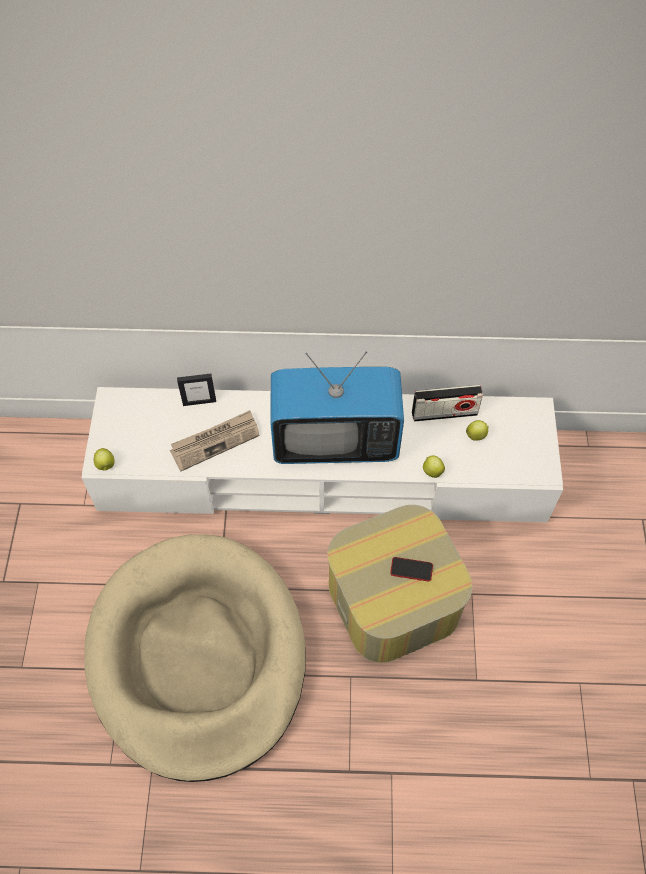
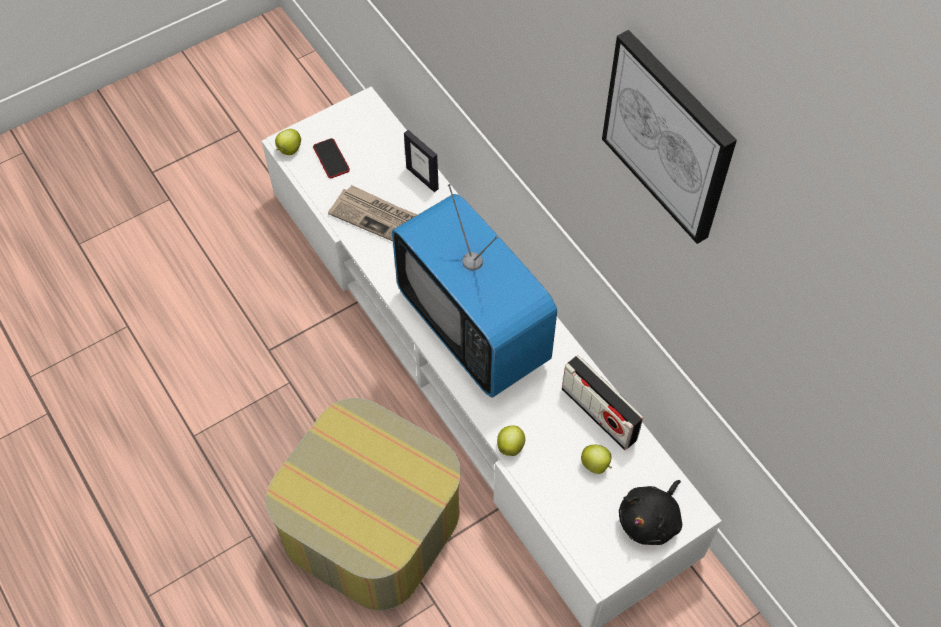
camera: 55 degrees right, 0 degrees up
(197, 656) = (182, 379): beige dog bed -> none
(411, 569) = (371, 497): phone -> phone (331, 159)
(457, 190) = (669, 136): none -> picture
(529, 430) = (650, 519): none -> black plush toy

